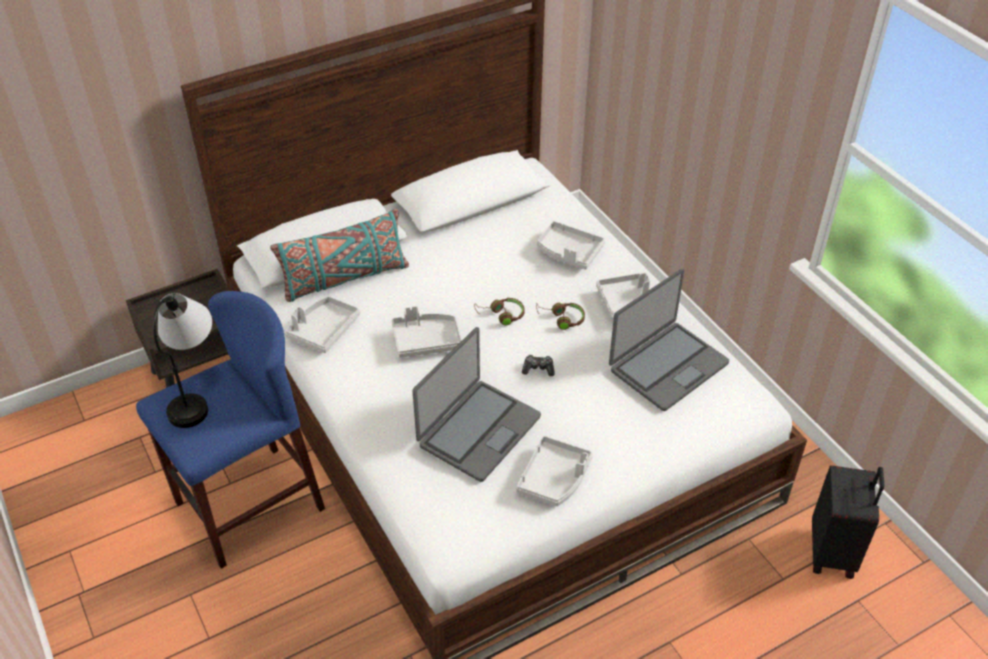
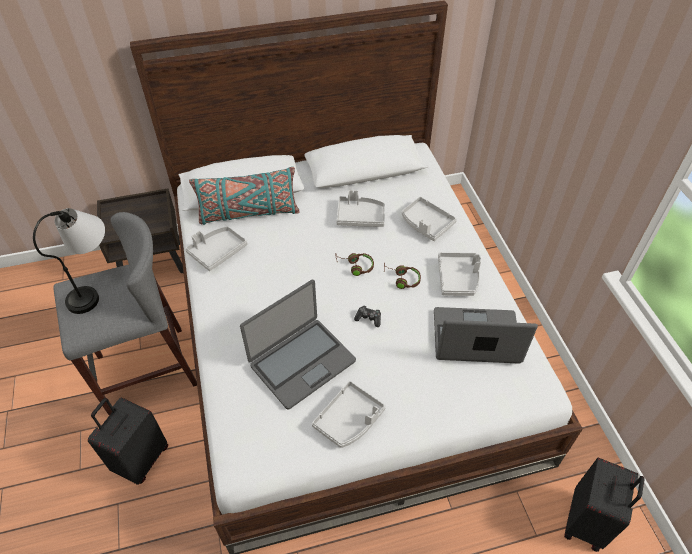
camera: 15 degrees right, 5 degrees up
(249, 505) = (146, 369): blue stool -> grey stool
(285, 608) = (141, 459): none -> black suitcase
(426, 341) = (290, 276): grey tray -> grey tray (360, 217)
(667, 366) = (476, 338): laptop -> laptop turned 150 degrees counterclockwise

